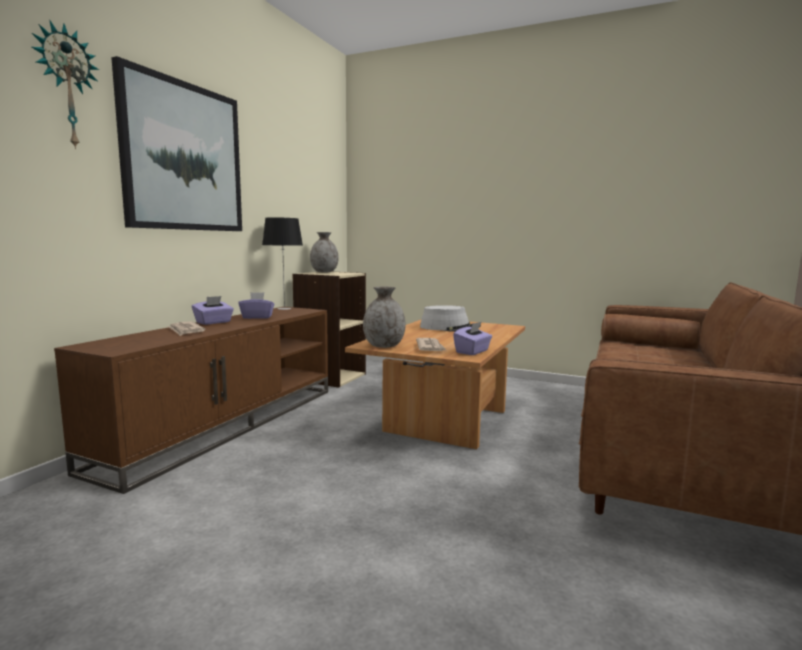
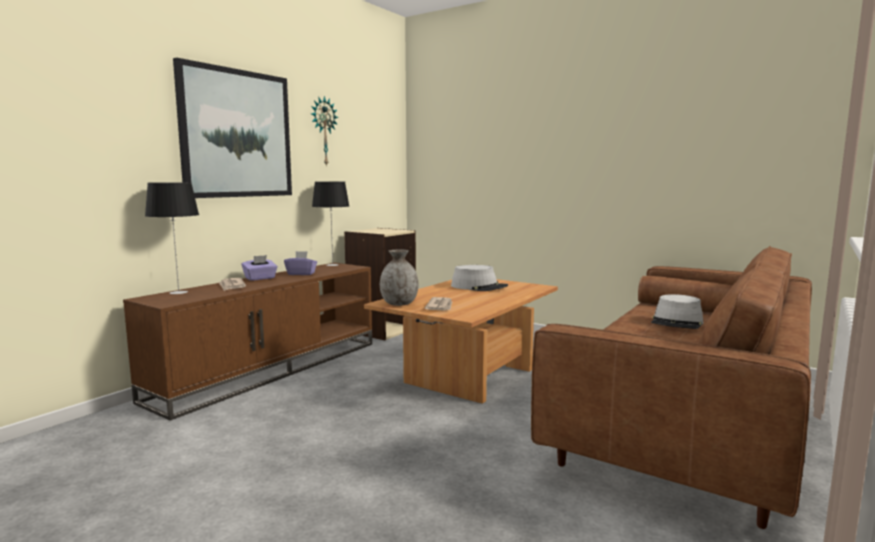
camera: 10 degrees right, 0 degrees up
(66, 87) = (135, 88): wall clock -> wall clock (323, 131)
(122, 338) = (178, 292): none -> table lamp
(324, 272) = (377, 229): grey vase -> none
(472, 352) = (475, 312): purple tissue box -> none
(659, 357) = (677, 322): none -> grey hat

